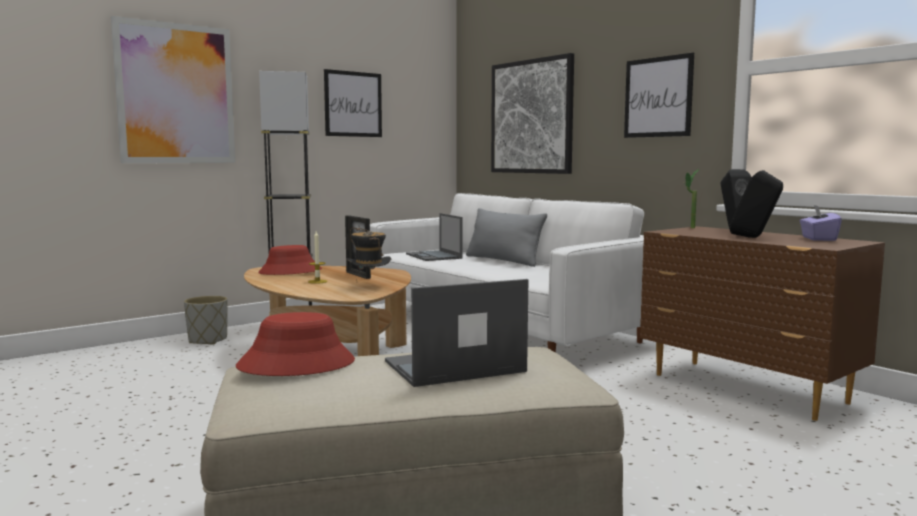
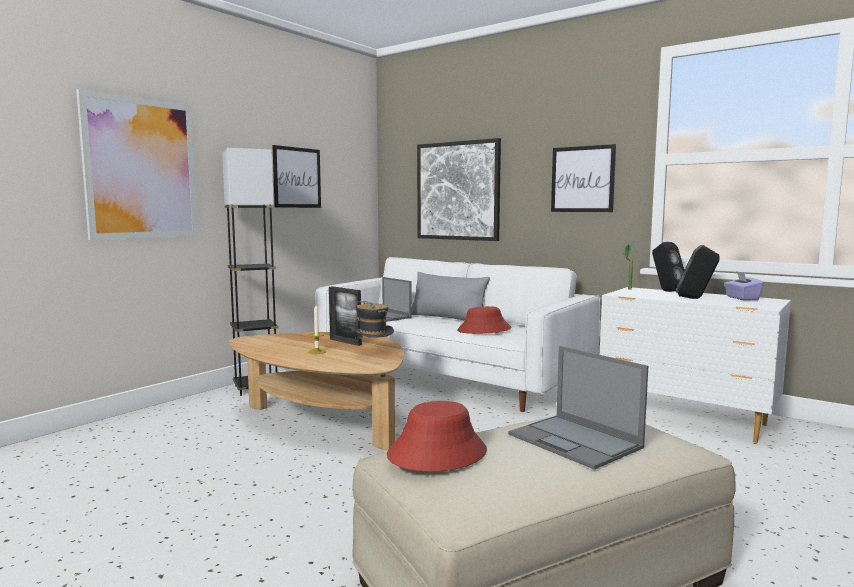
camera: 15 degrees left, 0 degrees up
(208, 340) = (185, 413): grey planter -> none
(290, 272) = (275, 342): red hat -> red hat (484, 330)
(453, 367) = (576, 441): laptop -> laptop turned 90 degrees counterclockwise
(748, 389) = (687, 419): brown dresser -> white dresser

